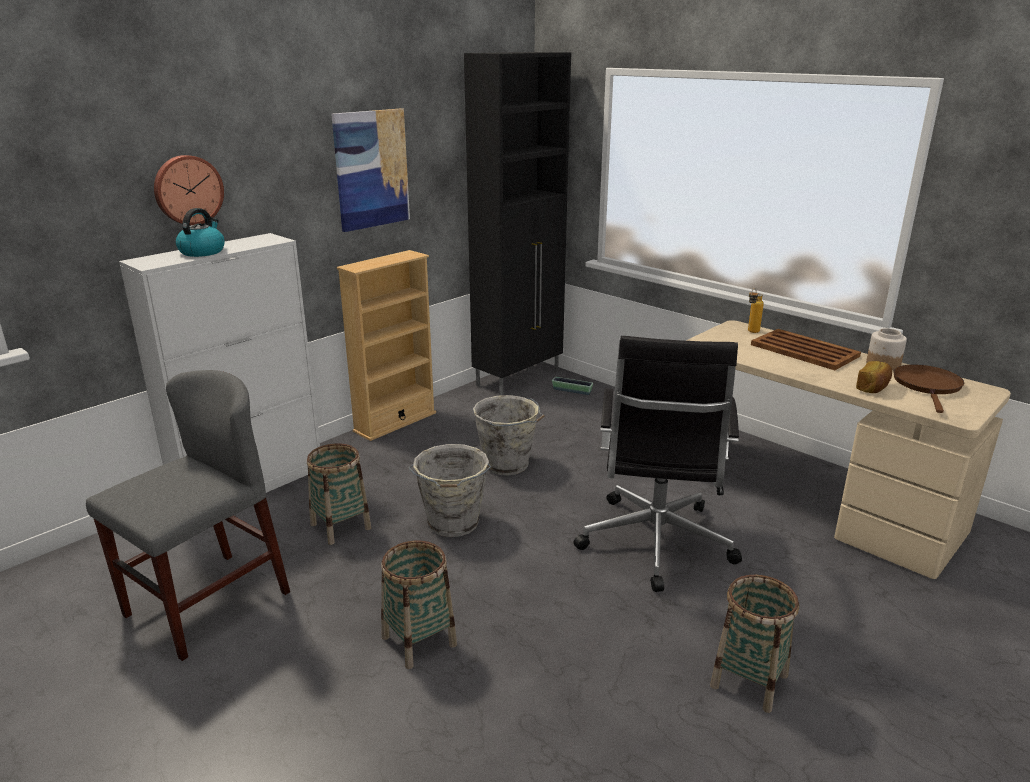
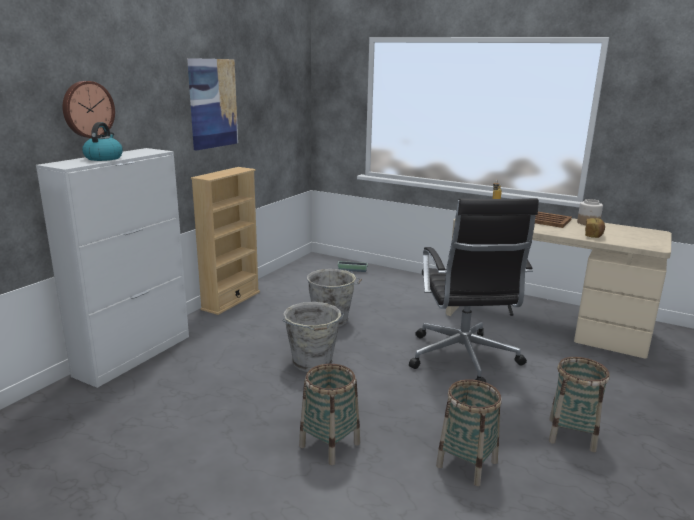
camera: 15 degrees left, 5 degrees down
(207, 604) = (140, 444): grey chair -> none
(340, 526) = (225, 375): basket -> basket (466, 463)
(519, 378) = (310, 265): black cabinet -> none
(927, 386) = (623, 232): brown frying pan -> none

